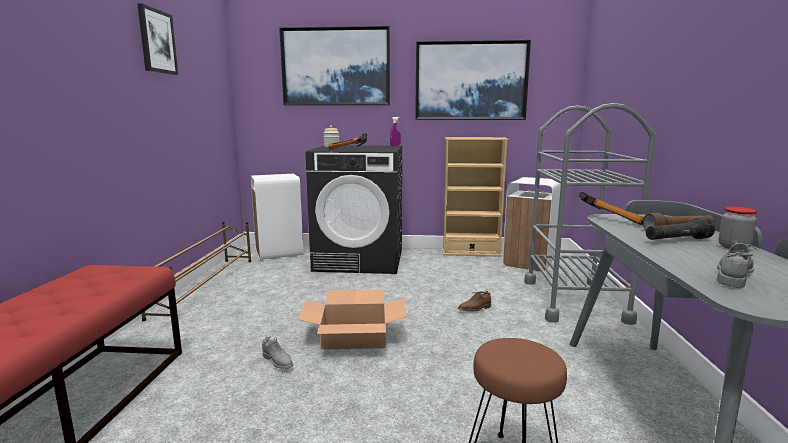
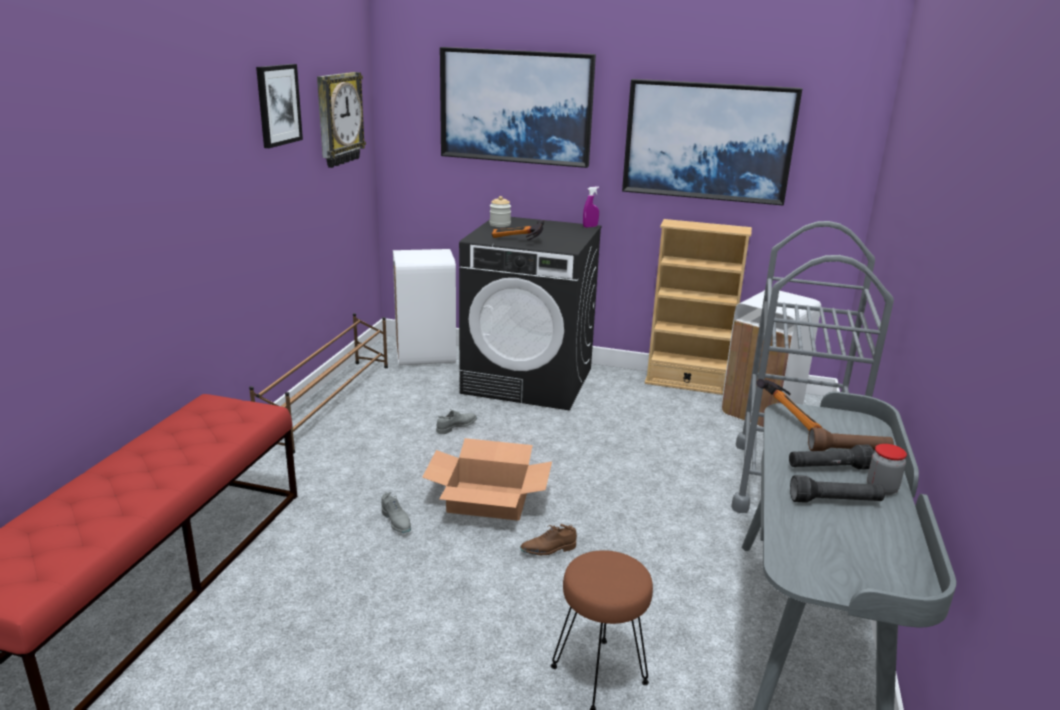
camera: 10 degrees right, 10 degrees up
(205, 72) = (338, 119): none -> wall clock
(475, 309) = (648, 480): brown shoe -> brown shoe (548, 550)
(711, 257) = (835, 501): none -> black flashlight
(734, 276) = (823, 534): grey shoe -> grey shoe (456, 427)

